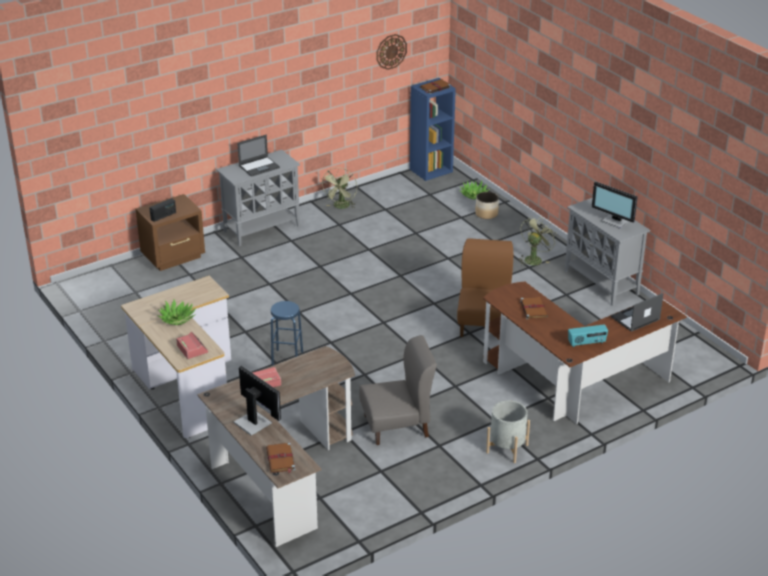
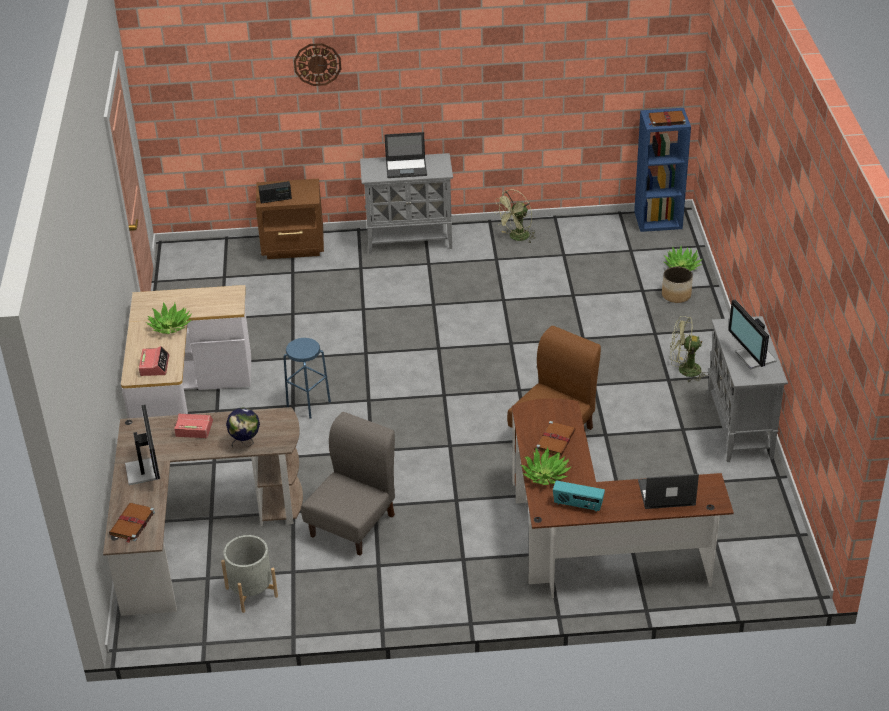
camera: 30 degrees right, 5 degrees up
(314, 379) = (245, 443): none -> globe
(391, 51) = (614, 63): wall clock -> wall clock (317, 64)
(397, 426) = (353, 525): grey chair -> grey chair turned 75 degrees counterclockwise
(507, 448) = (448, 598): grey planter -> grey planter (251, 592)
(534, 258) = (684, 370): green fan -> green fan turned 150 degrees counterclockwise
(547, 332) = (545, 475): none -> potted plant

